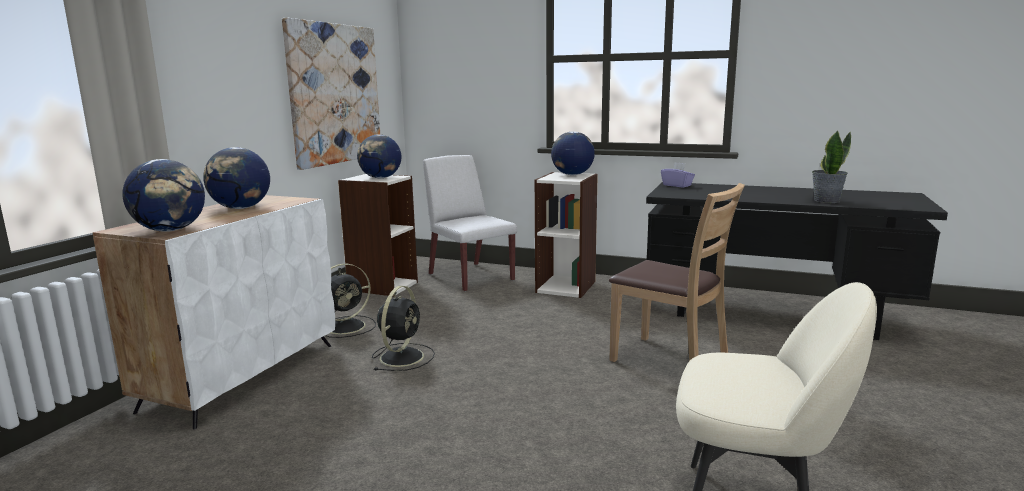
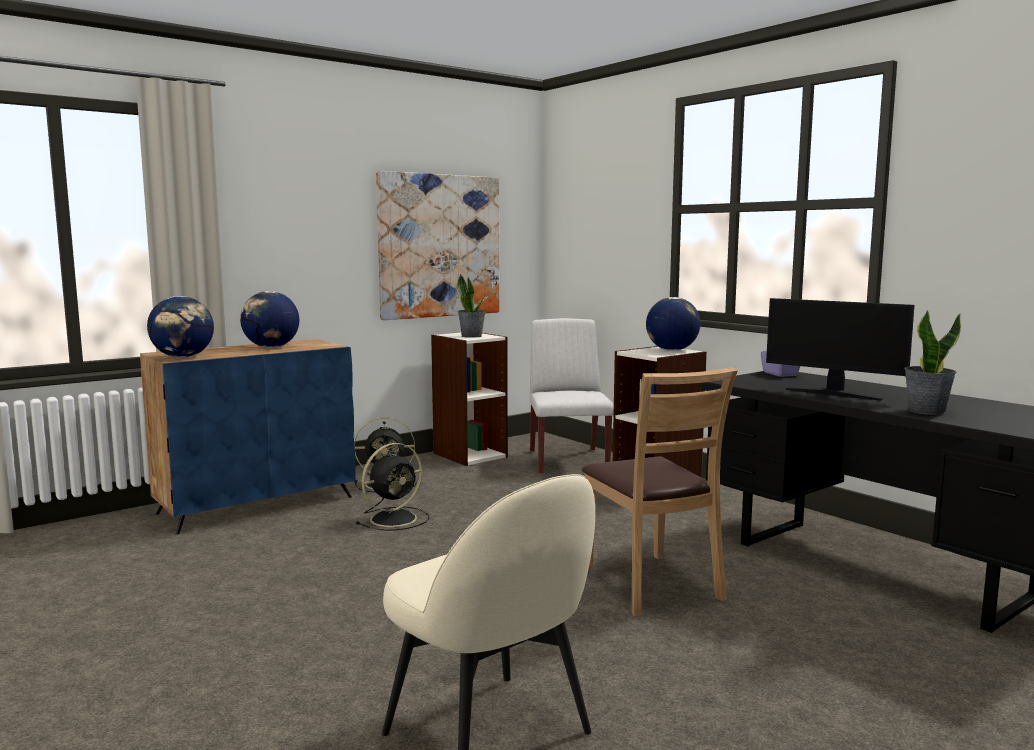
camera: 30 degrees right, 5 degrees down
(243, 375) = (257, 504): white cabinet -> blue cabinet
(380, 178) = (472, 336): globe -> potted plant
(748, 196) = (833, 394): none -> monitor

